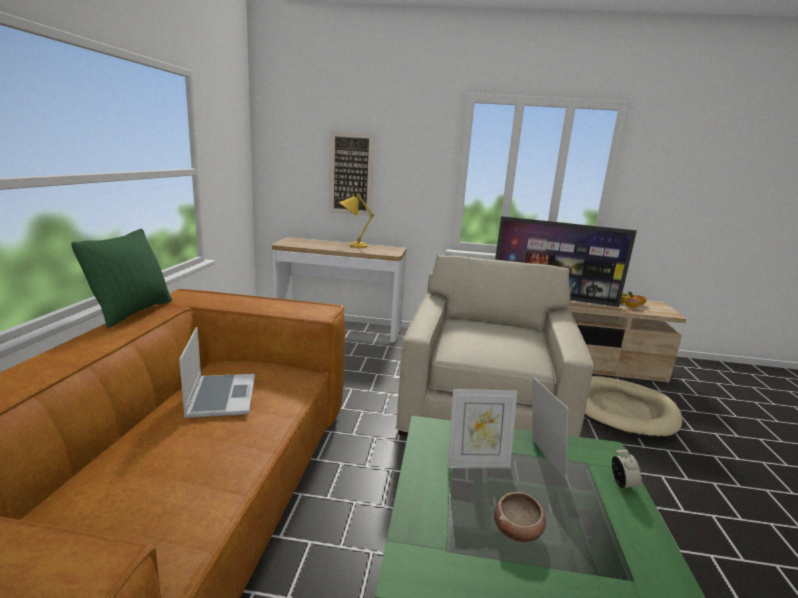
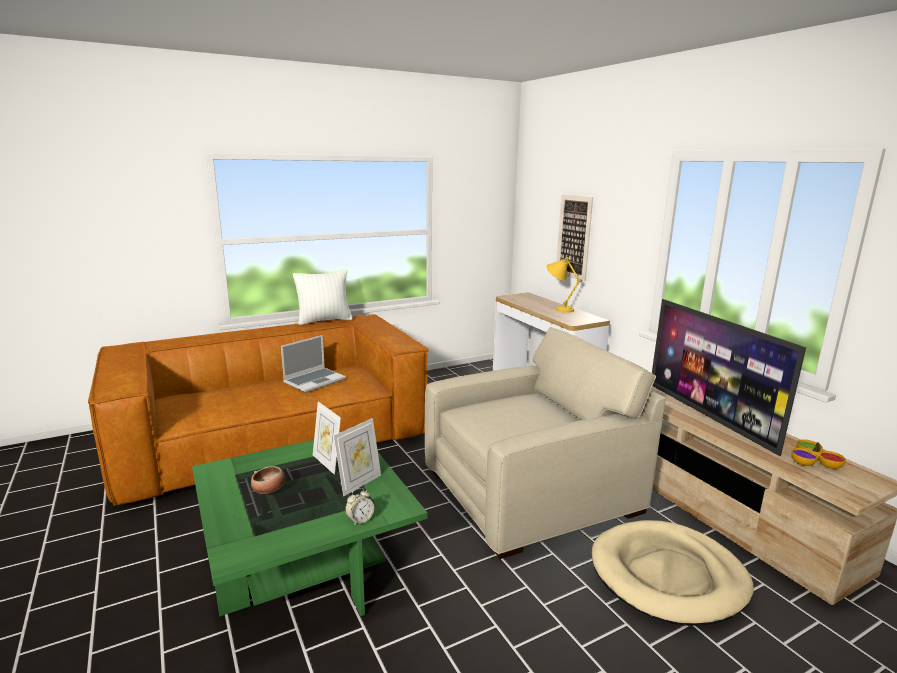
camera: 55 degrees right, 0 degrees up
(132, 312) = (324, 320): green pillow -> white pillow

